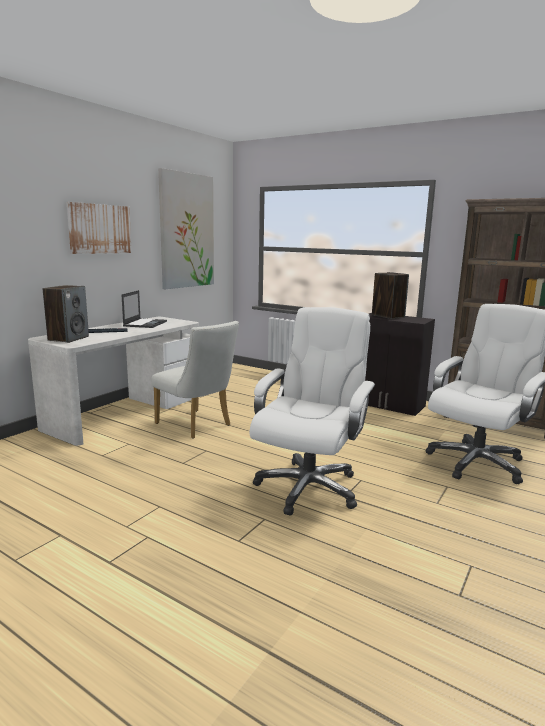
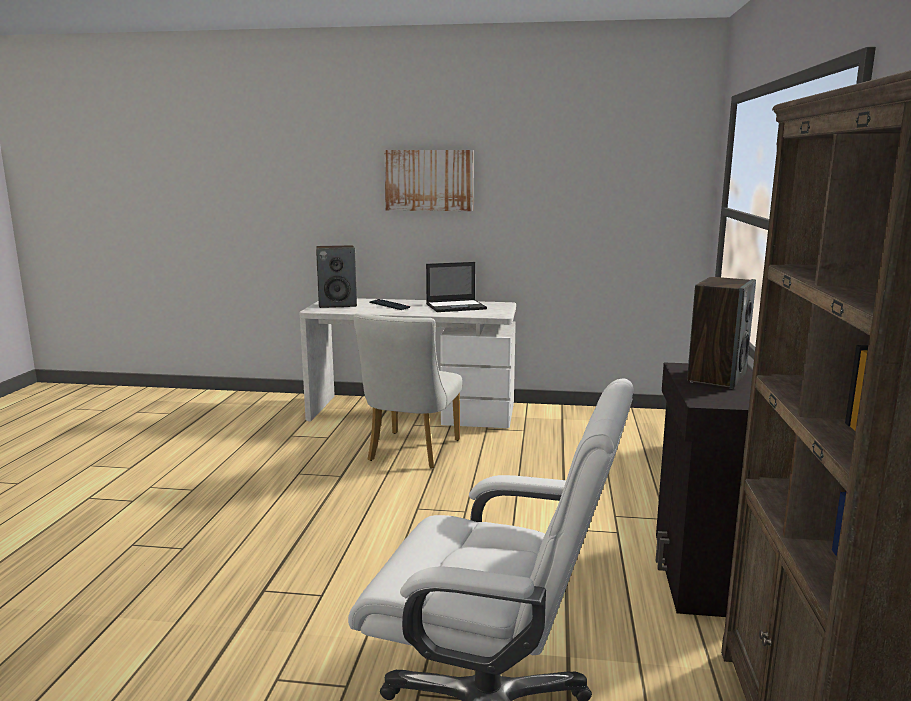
camera: 65 degrees right, 0 degrees up
(187, 231) = (590, 180): picture -> none
(308, 487) = (276, 559): white office chair -> none

